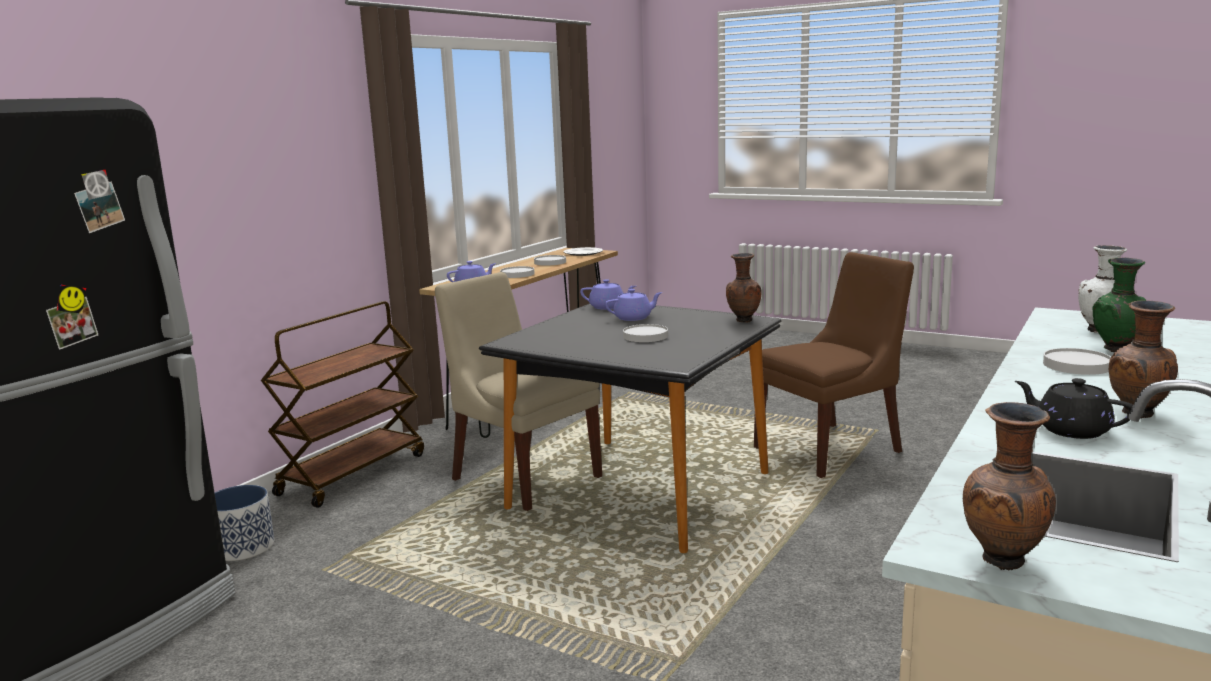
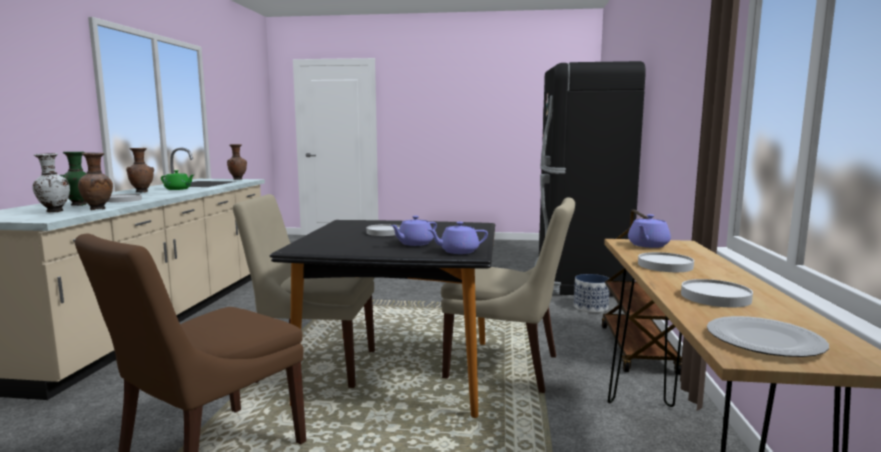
camera: 155 degrees right, 5 degrees down
(740, 513) = (313, 365): none -> beige chair
(742, 321) = (308, 247): brown vase -> brown vase (99, 209)
(1070, 430) = (178, 189): black teapot -> green teapot

